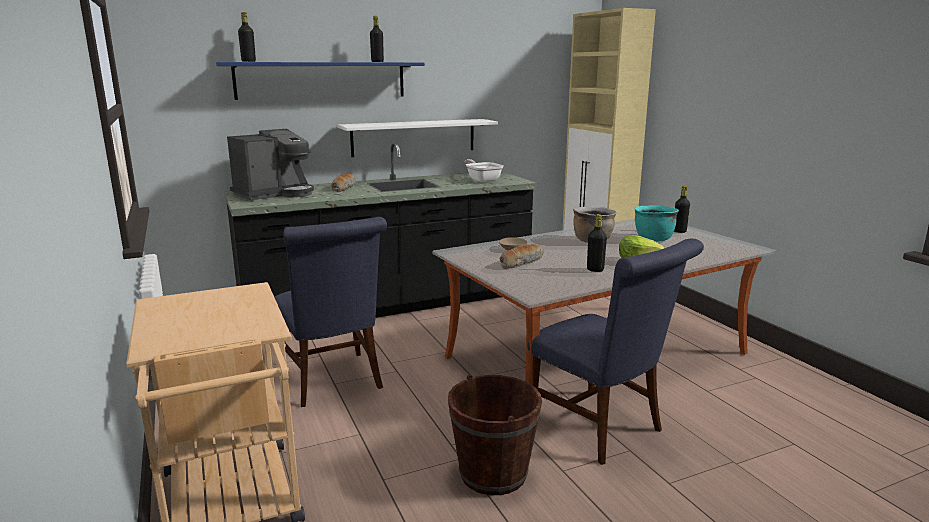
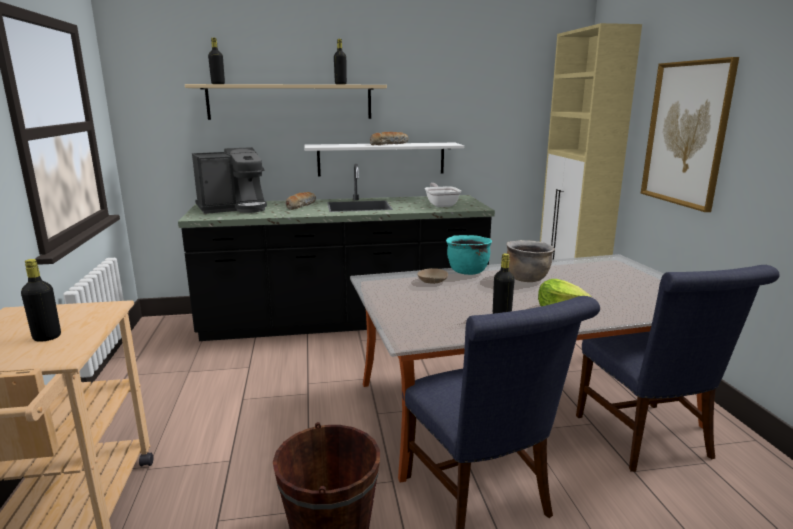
camera: 15 degrees right, 0 degrees up
(322, 80) = (290, 102): blue shelf -> beige shelf
(333, 381) = (243, 397): blue chair -> blue chair (648, 440)
(521, 262) = (427, 298): bread -> bread (388, 144)
(653, 239) = (599, 282): turquoise cooking pot -> turquoise cooking pot (467, 271)
(679, 231) = (638, 275): black bottle -> black bottle (47, 337)
(704, 107) = (686, 134): none -> picture

